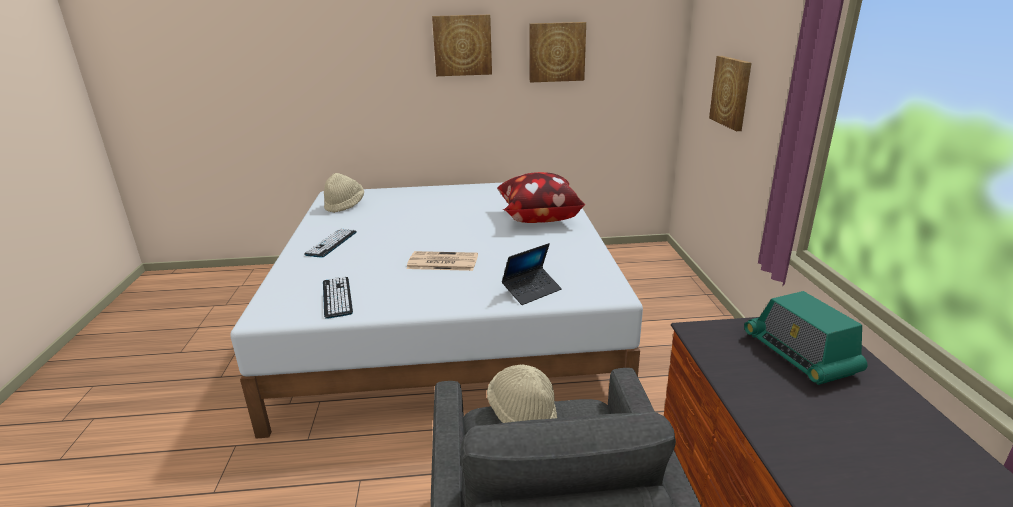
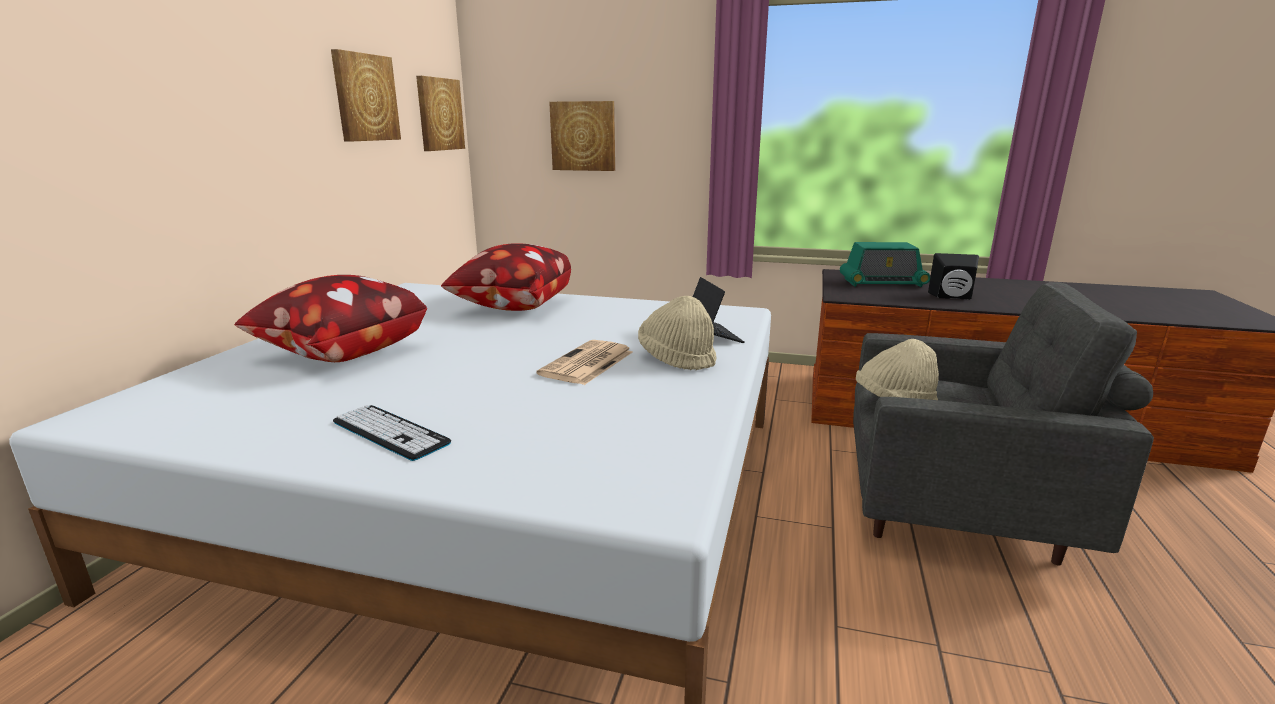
camera: 70 degrees left, 5 degrees down
(337, 297) = (639, 438): keyboard -> none
(344, 205) = (192, 410): beige hat -> beige hat (677, 358)
(422, 206) = (341, 353): none -> pillow
(462, 45) = (250, 73): picture -> picture (439, 114)
(786, 409) = (952, 297): none -> black speaker

